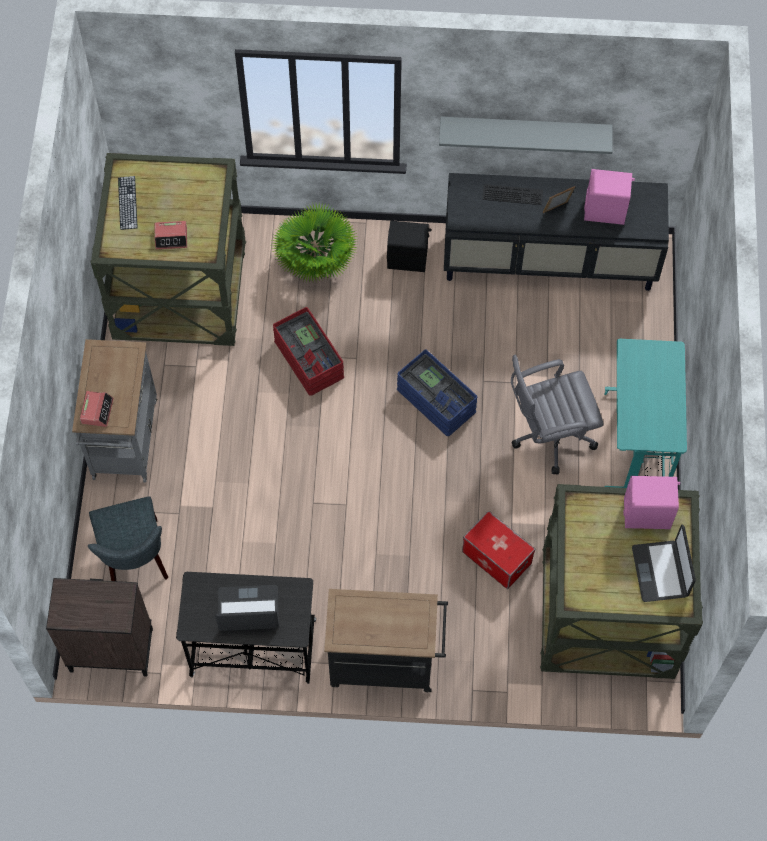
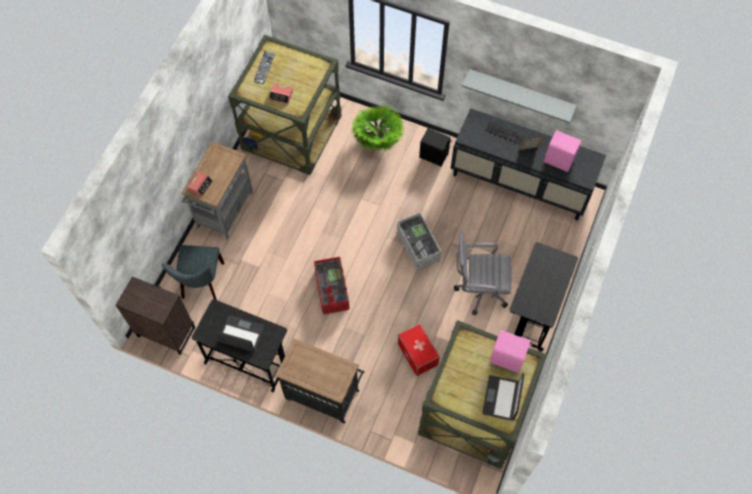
camera: 20 degrees right, 0 degrees up
(309, 358) = (351, 196): red storage box -> red storage box (332, 289)
(437, 399) = (418, 245): blue storage box -> grey storage box
(636, 443) = (532, 312): turquoise desk -> black desk

